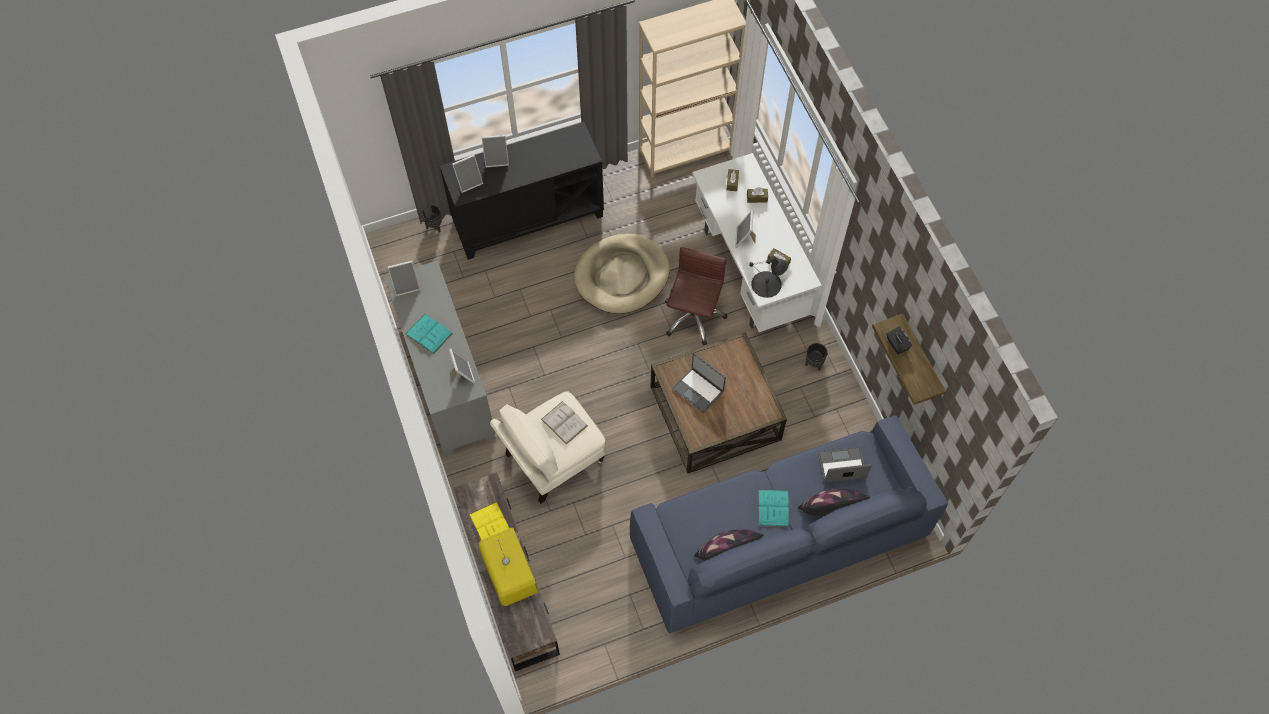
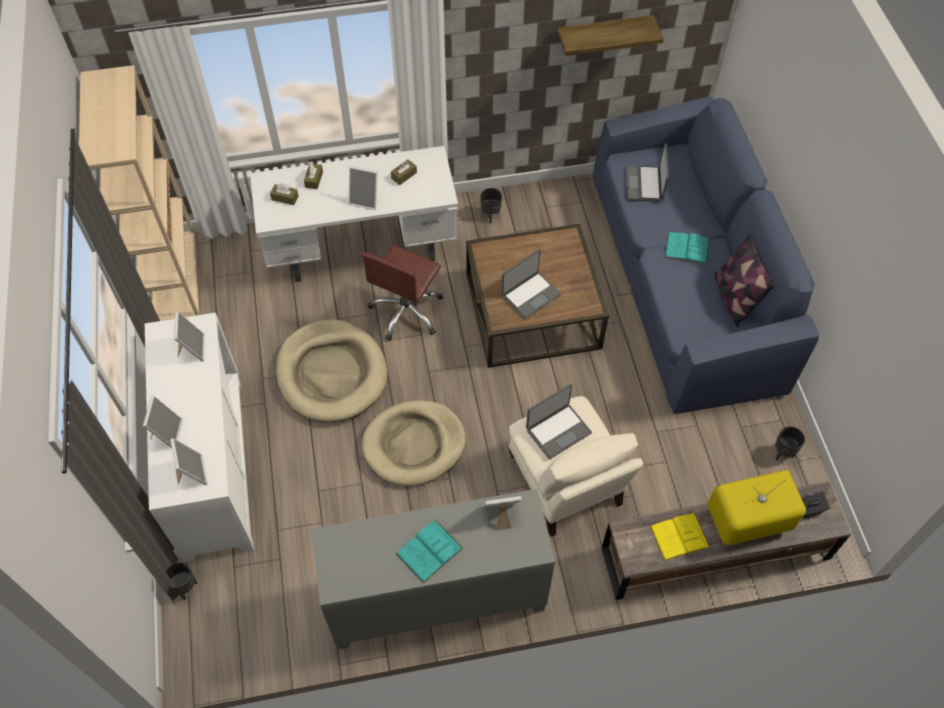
camera: 80 degrees left, 5 degrees down
(406, 285) = (343, 574): picture frame -> picture frame (192, 349)
(528, 218) = (213, 467): black cabinet -> white cabinet
(564, 422) = (558, 430): white book -> laptop
(568, 345) = (414, 445): none -> beige dog bed
(609, 630) = (782, 453): none -> black planter
(693, 317) = (407, 312): brown office chair -> brown office chair turned 90 degrees counterclockwise
(766, 284) = (431, 191): black table lamp -> none
(829, 510) = (692, 204): pillow -> none
(897, 344) = (594, 38): black tissue box -> black tissue box (809, 509)

